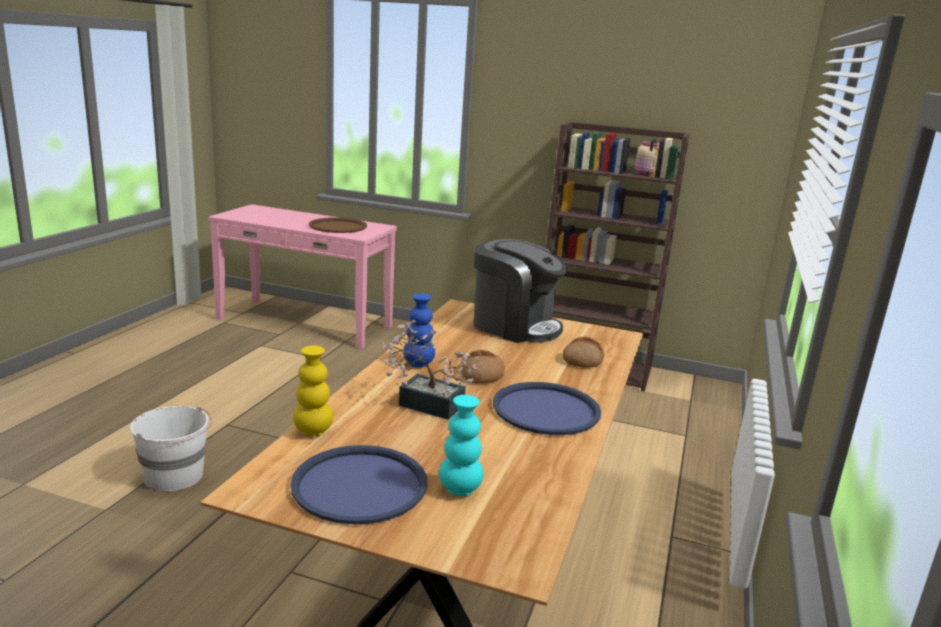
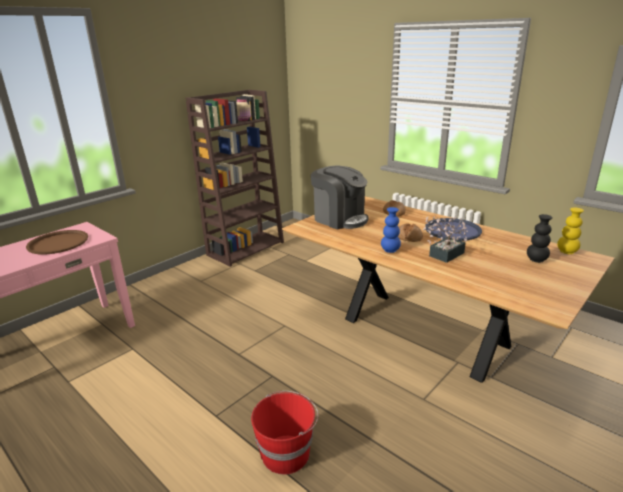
camera: 65 degrees left, 5 degrees up
(175, 476) = (286, 453): white bucket -> red bucket
(313, 431) = (481, 289): yellow vase -> yellow vase (566, 252)
(359, 485) = (539, 282): blue tray -> none
(460, 489) = (536, 260): turquoise vase -> black vase
(514, 326) = (340, 219): coffee machine -> coffee machine turned 75 degrees clockwise

